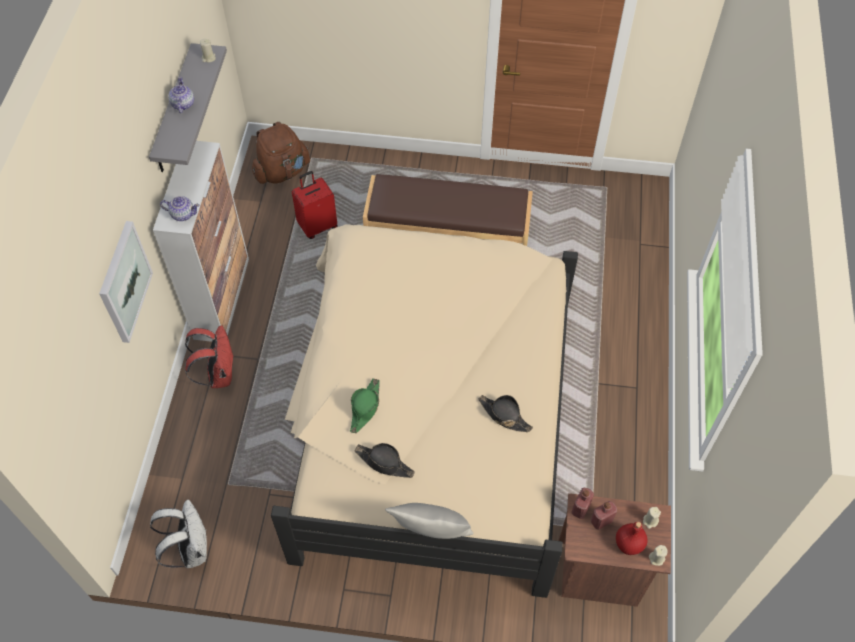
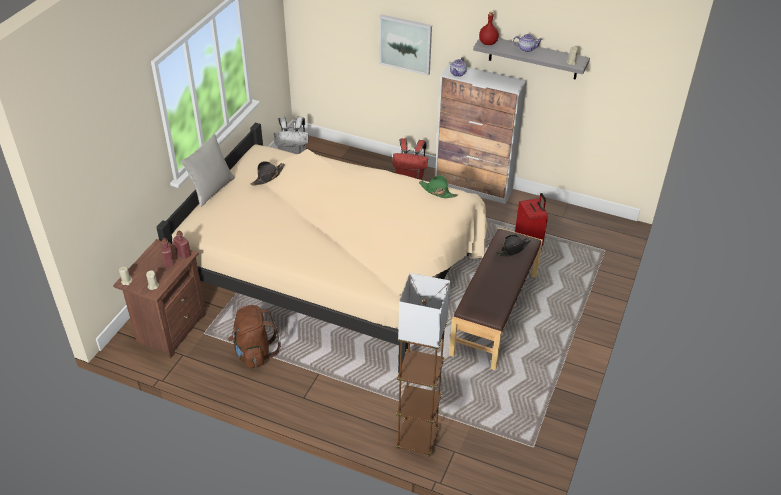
camera: 105 degrees right, 15 degrees down
(282, 172) = (591, 232): brown backpack -> brown backpack (254, 352)
(365, 408) = (312, 175): green hat -> green hat (437, 191)
(504, 415) = (273, 238): black hat -> black hat (513, 249)
(629, 544) = (145, 271): red bottle -> red bottle (488, 43)
(641, 275) = (417, 440): none -> brown floor lamp

